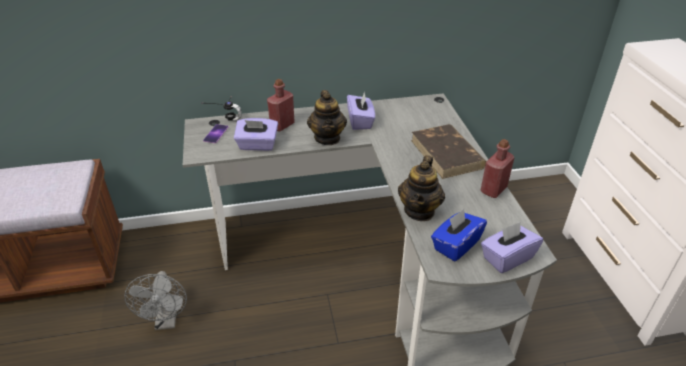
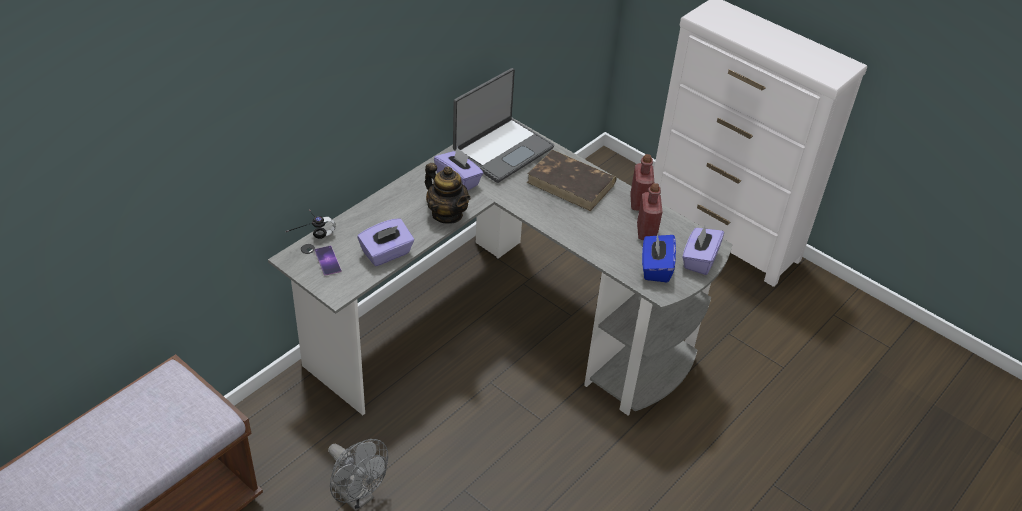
camera: 40 degrees left, 5 degrees up
(282, 125) = (385, 219): red bottle -> red bottle (646, 232)
(415, 114) = (502, 150): none -> laptop
(419, 211) = (601, 251): teapot -> none

